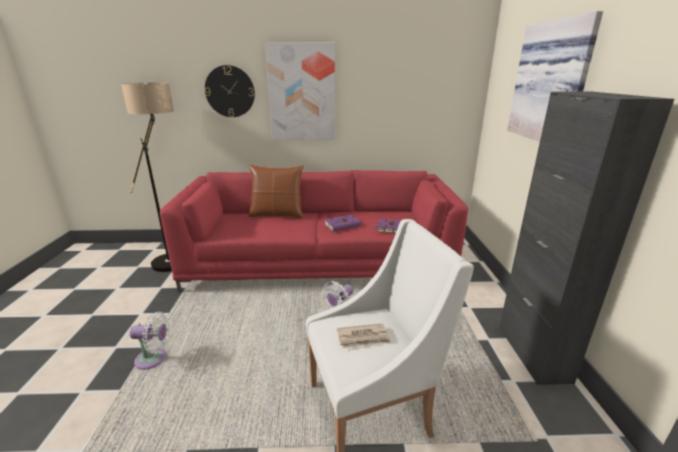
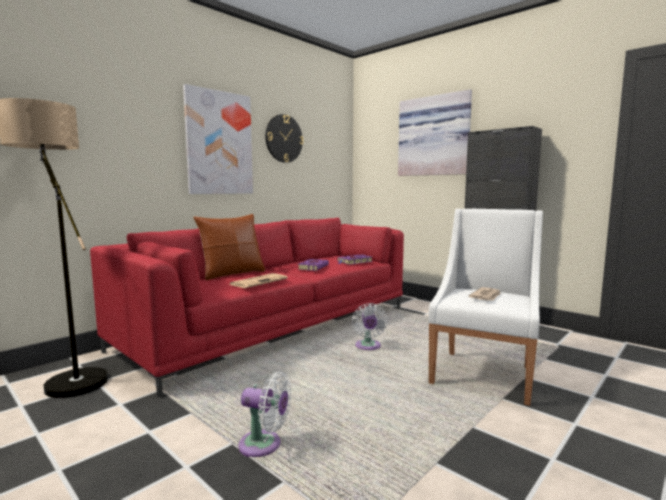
camera: 45 degrees left, 15 degrees down
(154, 359) = (264, 445): white fan -> white fan turned 60 degrees clockwise
(230, 91) = (138, 134): wall clock -> wall clock (284, 138)
(268, 231) = (259, 281): none -> newspaper

